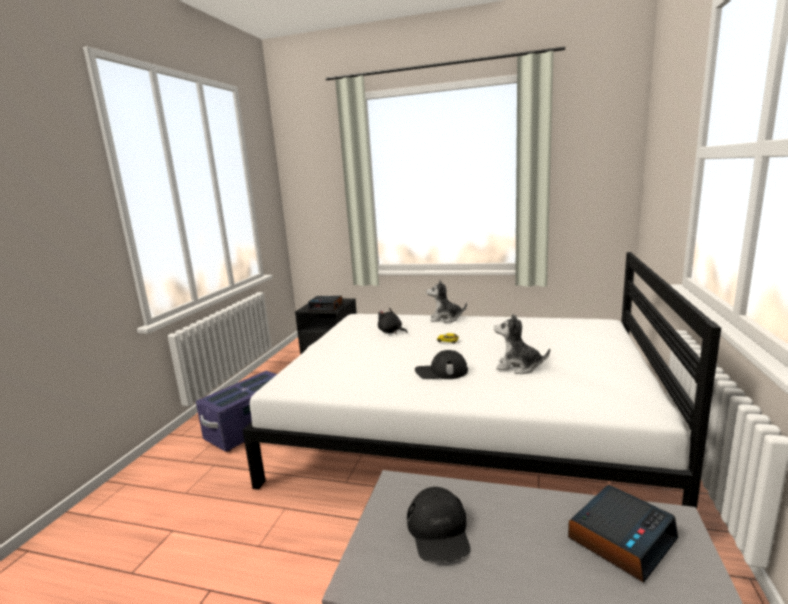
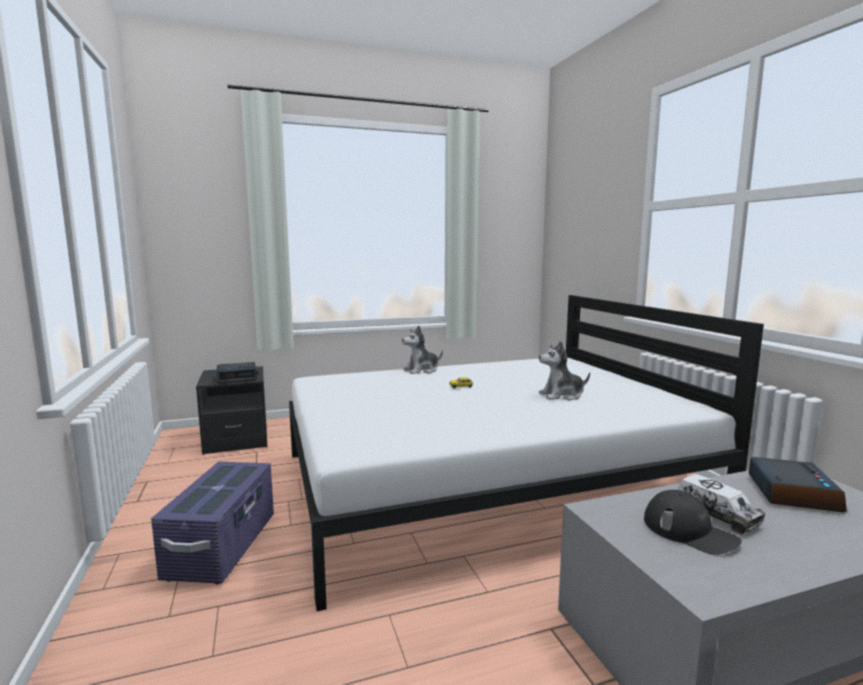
camera: 35 degrees left, 5 degrees down
(391, 332) = (384, 386): black plush toy -> none
(441, 371) = (503, 409): black cap -> none
(492, 528) = (717, 515): none -> toy truck

